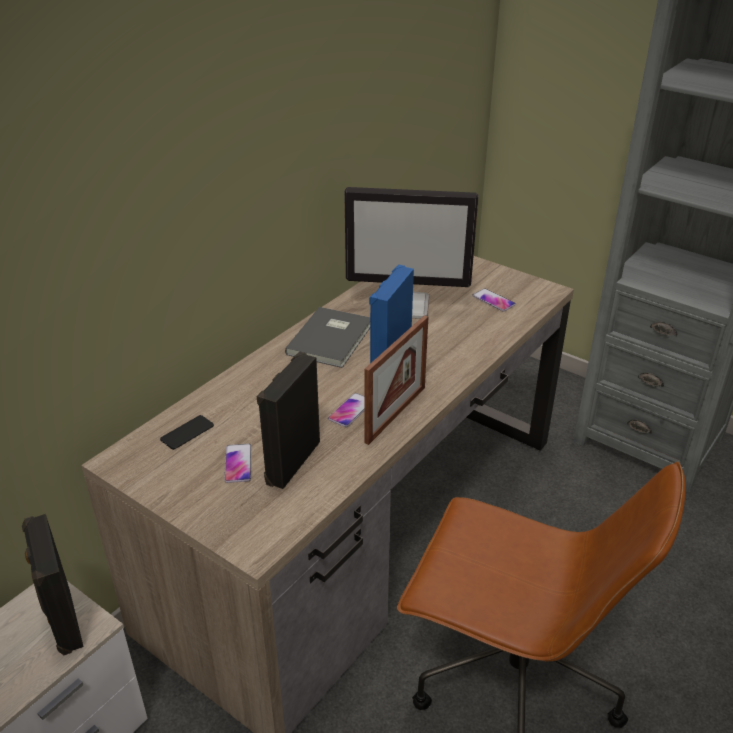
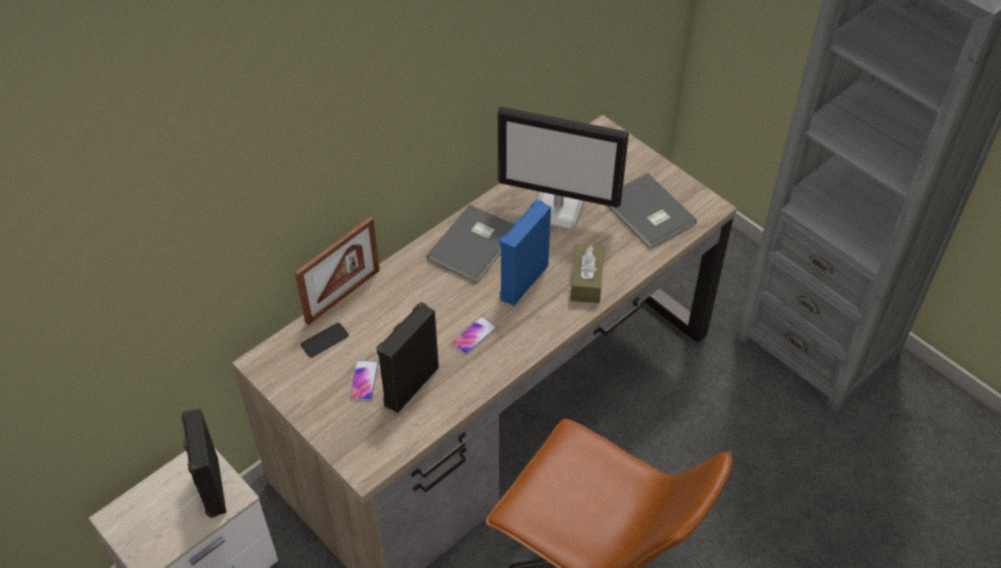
camera: 10 degrees right, 15 degrees up
(395, 414) = (513, 345): picture frame -> picture frame (343, 296)
(453, 355) = (586, 281): none -> brown tissue box
(493, 300) = (648, 214): phone -> grey book

